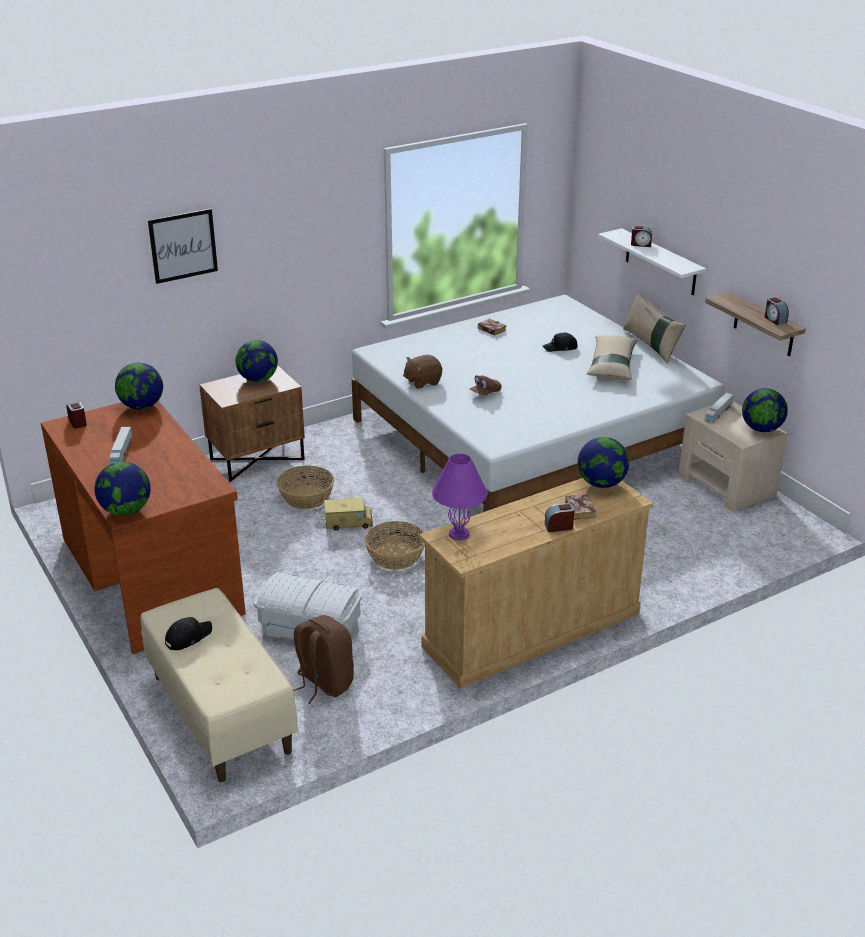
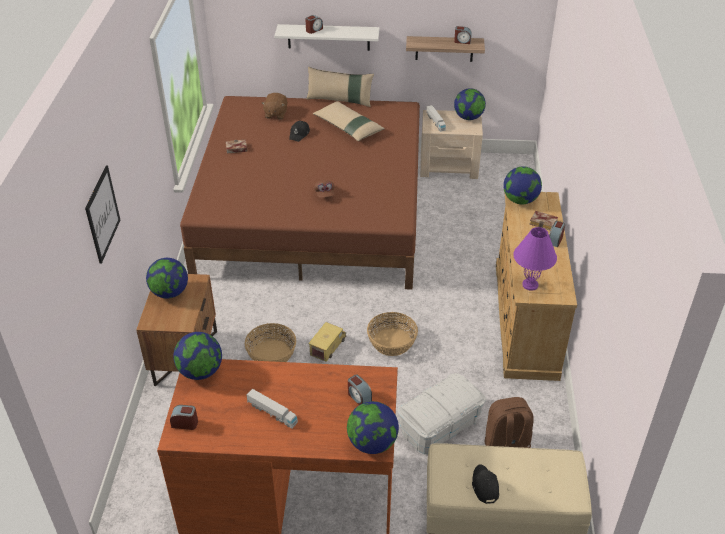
camera: 55 degrees left, 10 degrees up
(178, 485) = (359, 397): none -> alarm clock
(422, 382) = (275, 213): brown plush toy -> brown plush toy (275, 114)
(530, 438) = (313, 211): white bed -> brown bed

